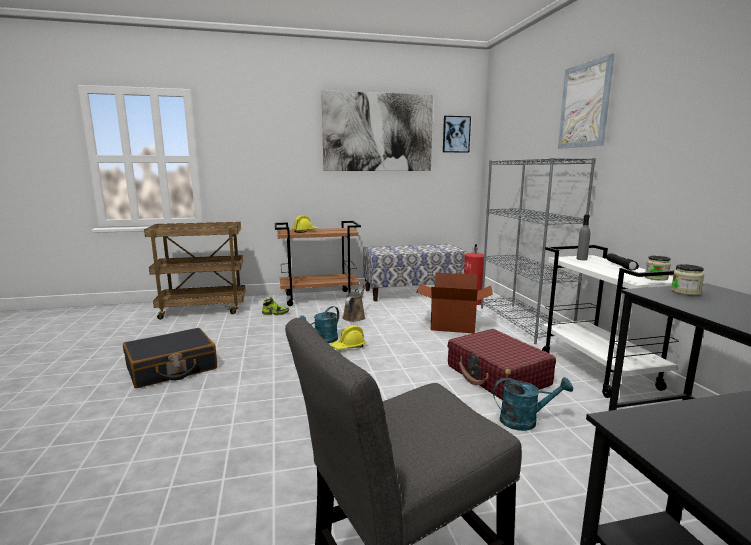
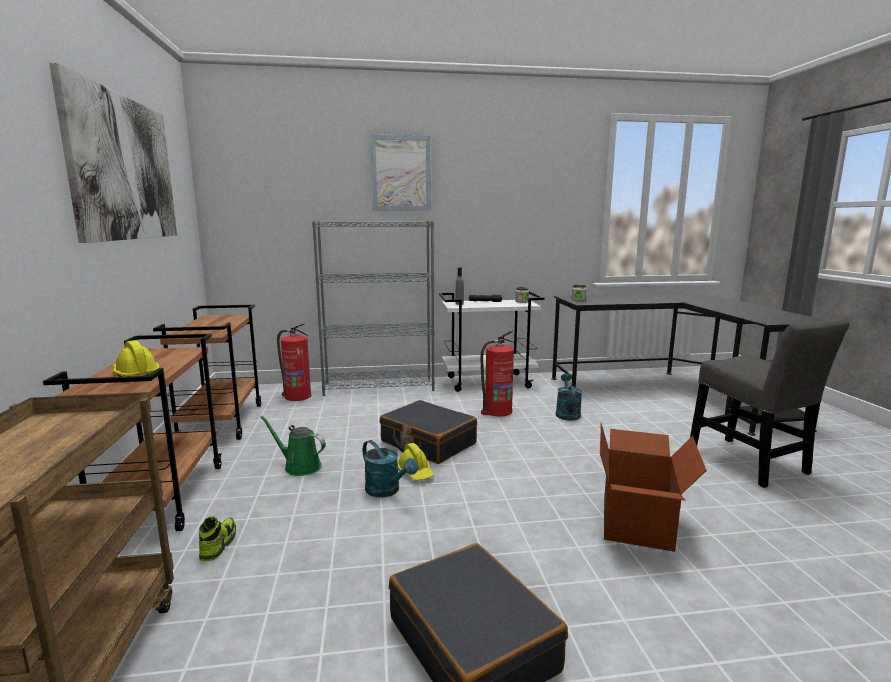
camera: 85 degrees left, 0 degrees up
(355, 316) = (299, 466): brown watering can -> green watering can
(401, 348) = (427, 443): none -> black suitcase
(413, 292) = (221, 422): bench -> brown cart
(453, 326) = (372, 414): cardboard box -> cardboard box (638, 523)
(456, 134) = (180, 180): picture -> none
(497, 376) = (497, 411): red suitcase -> fire extinguisher

